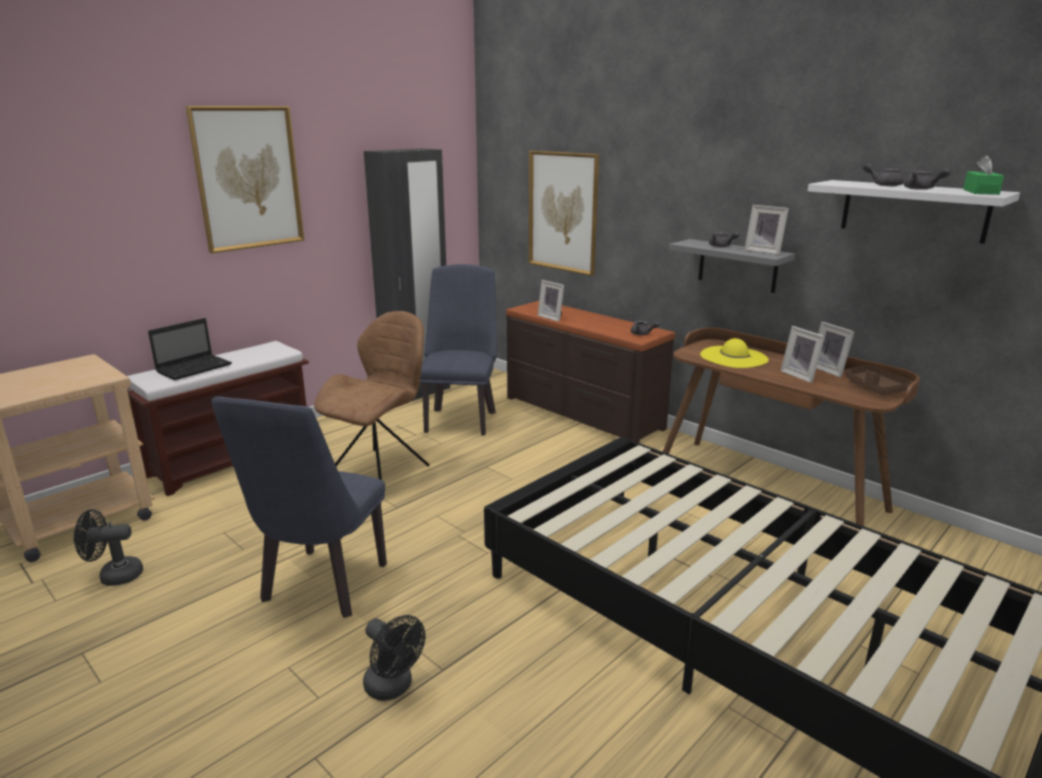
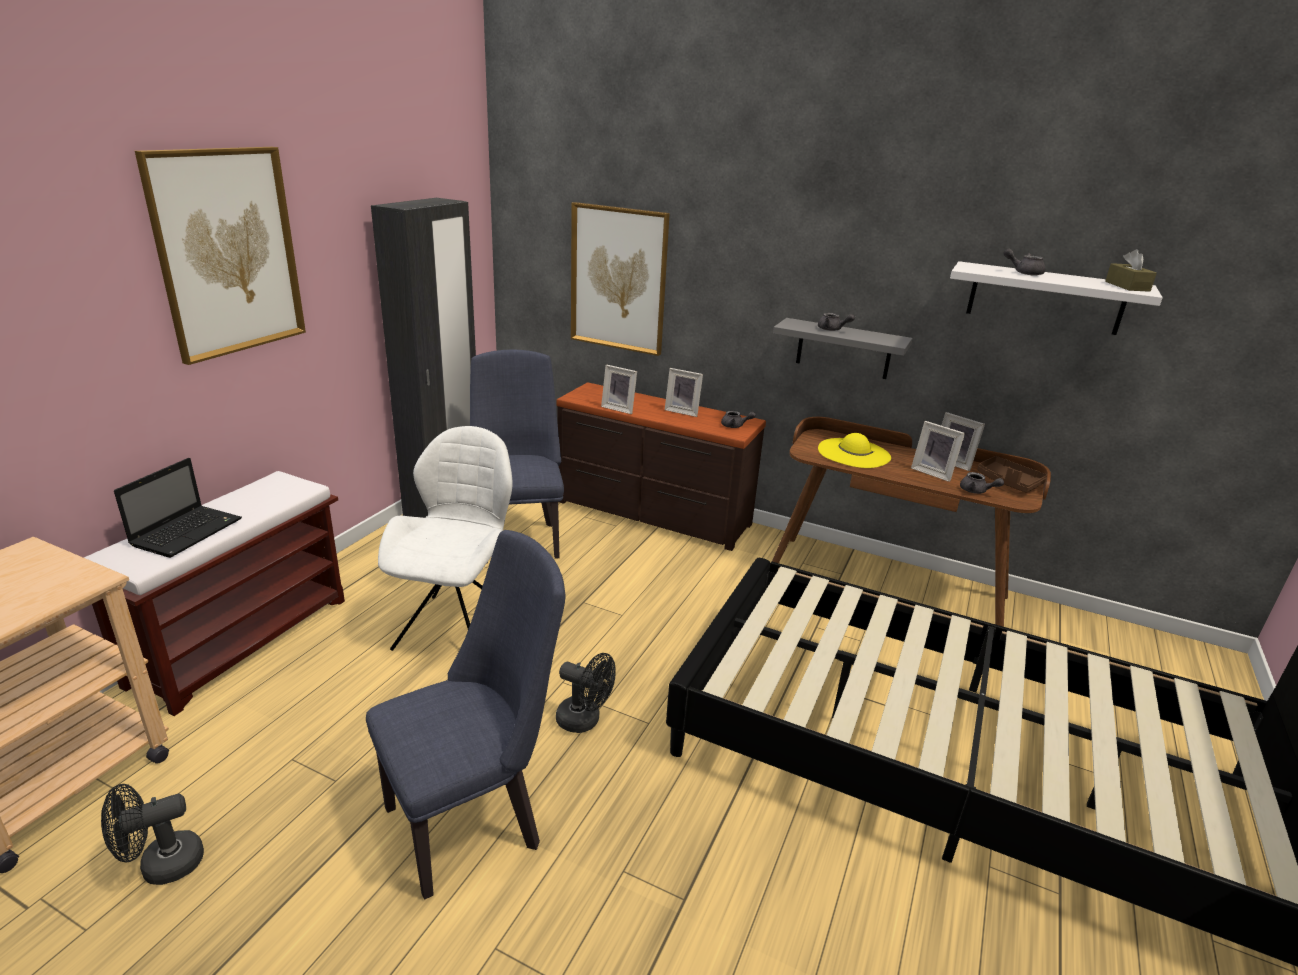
camera: 20 degrees left, 5 degrees up
(321, 589) = (474, 819): blue chair -> blue chair turned 120 degrees counterclockwise
(381, 470) = (458, 627): brown chair -> white chair
(393, 688) = (641, 941): black fan -> black fan (585, 720)
(764, 251) = (881, 336): picture frame -> picture frame (683, 411)
(922, 189) = (1071, 281): grey teapot -> grey teapot (976, 491)
(980, 192) = (1127, 286): green tissue box -> brown tissue box

